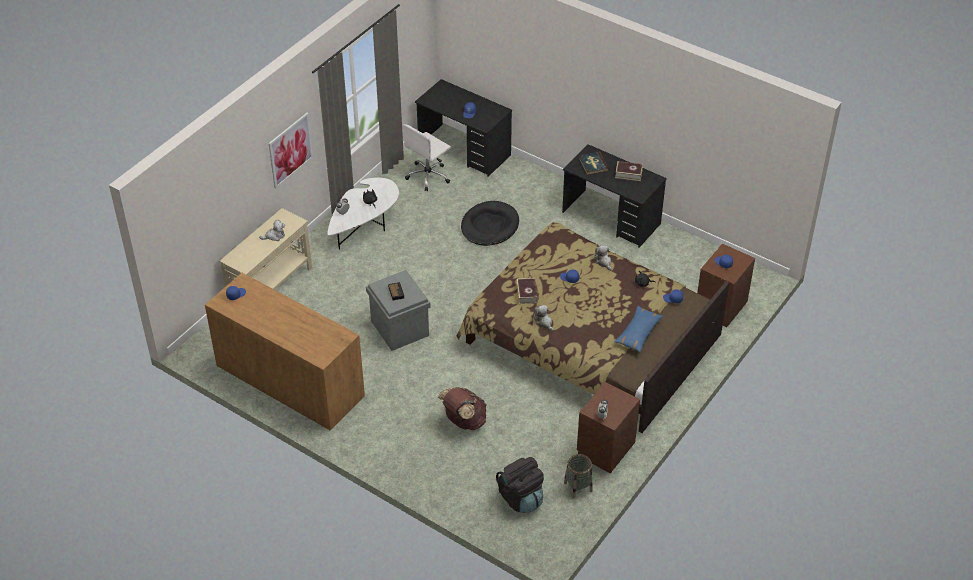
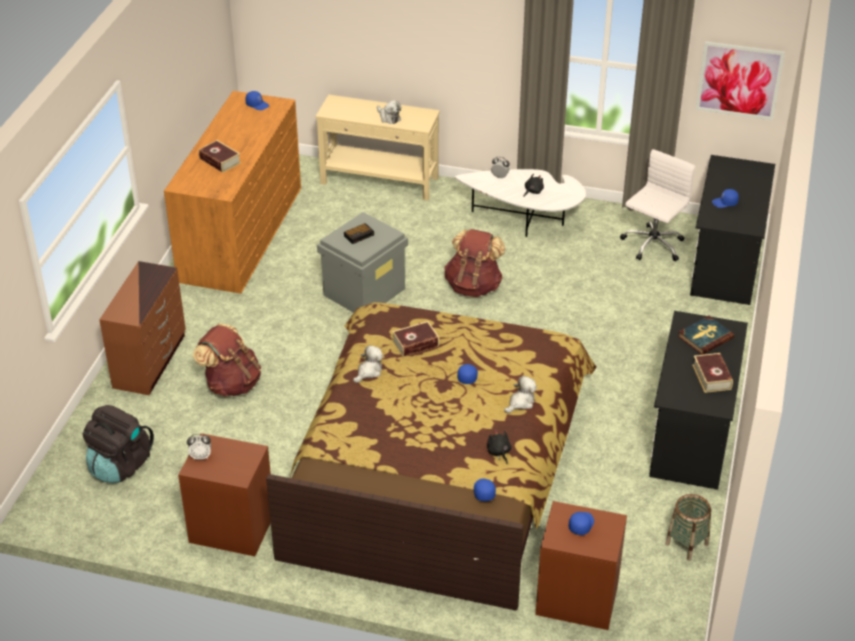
camera: 70 degrees right, 5 degrees down
(290, 150) = (473, 50): picture -> picture (739, 80)
(302, 330) = (220, 161): none -> book
(416, 462) = (151, 361): none -> brown dresser
(424, 271) = (473, 286): none -> brown backpack
(428, 176) = (652, 245): white office chair -> white office chair turned 105 degrees clockwise
(489, 226) = (594, 320): black dog bed -> none
(578, 487) = (154, 515): basket -> basket (687, 544)
(638, 333) = (392, 468): blue pillow -> none

